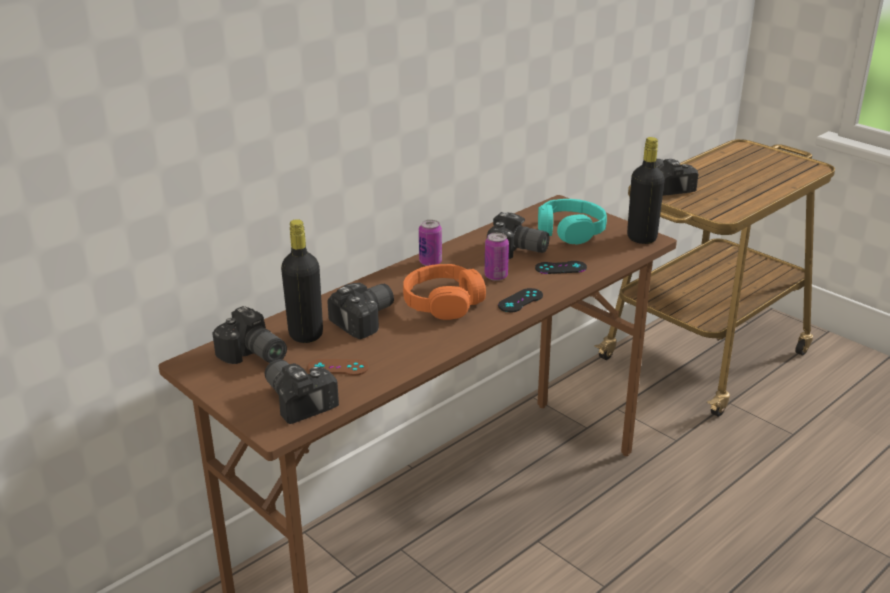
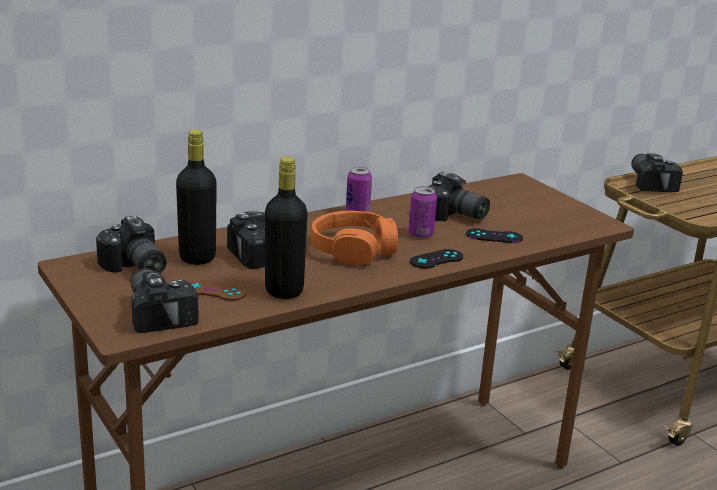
camera: 10 degrees right, 5 degrees down
(569, 231) = (519, 205): turquoise headphones -> none
(641, 238) = (595, 221): black bottle -> black bottle (284, 290)

